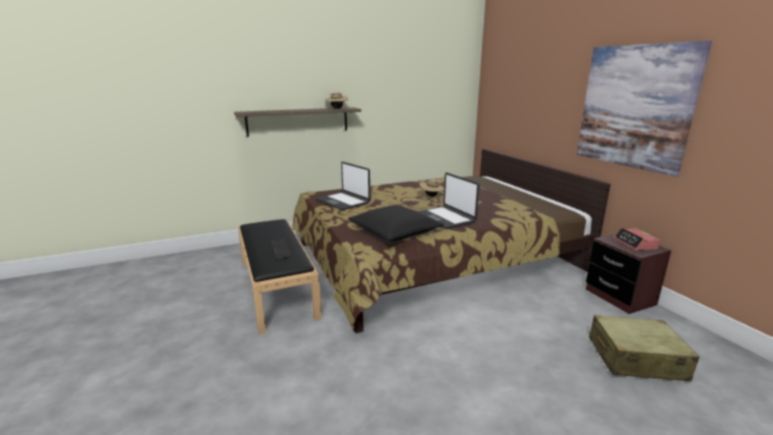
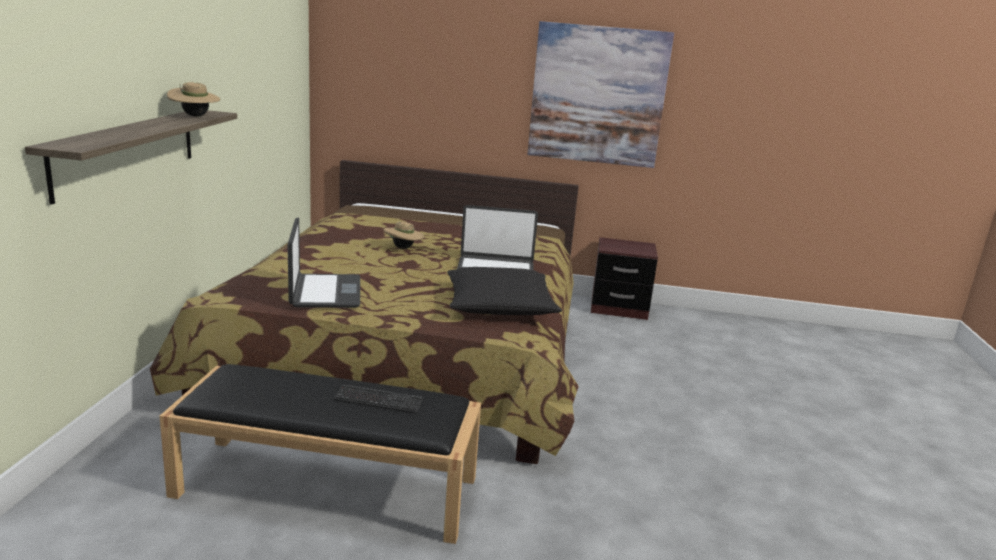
camera: 60 degrees left, 0 degrees up
(343, 201) = (325, 292): laptop -> laptop turned 90 degrees counterclockwise
(635, 244) = (630, 246): alarm clock -> none
(635, 359) = (708, 352): beige suitcase -> none

